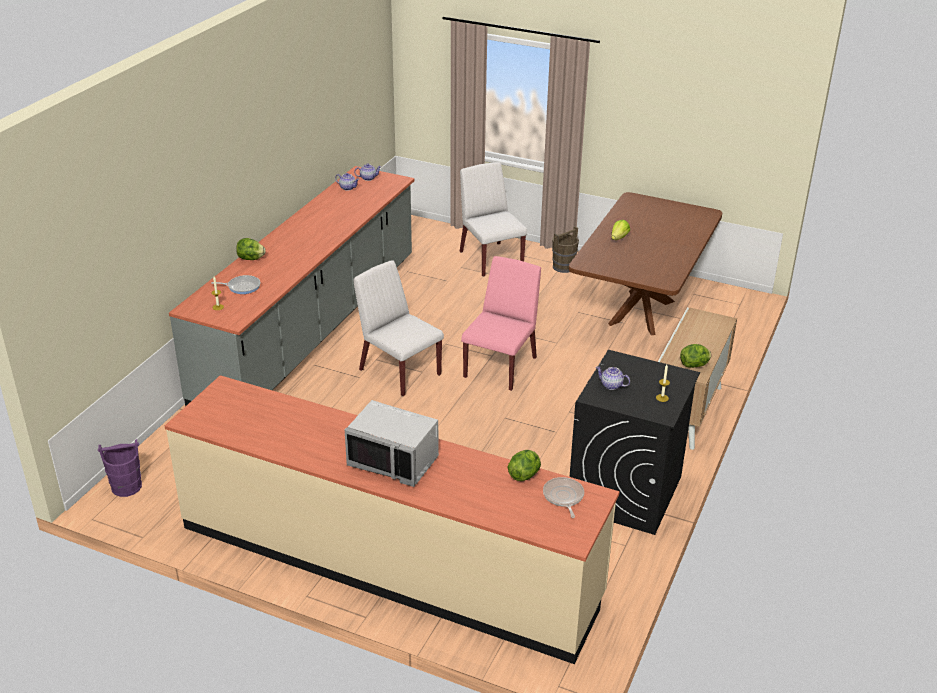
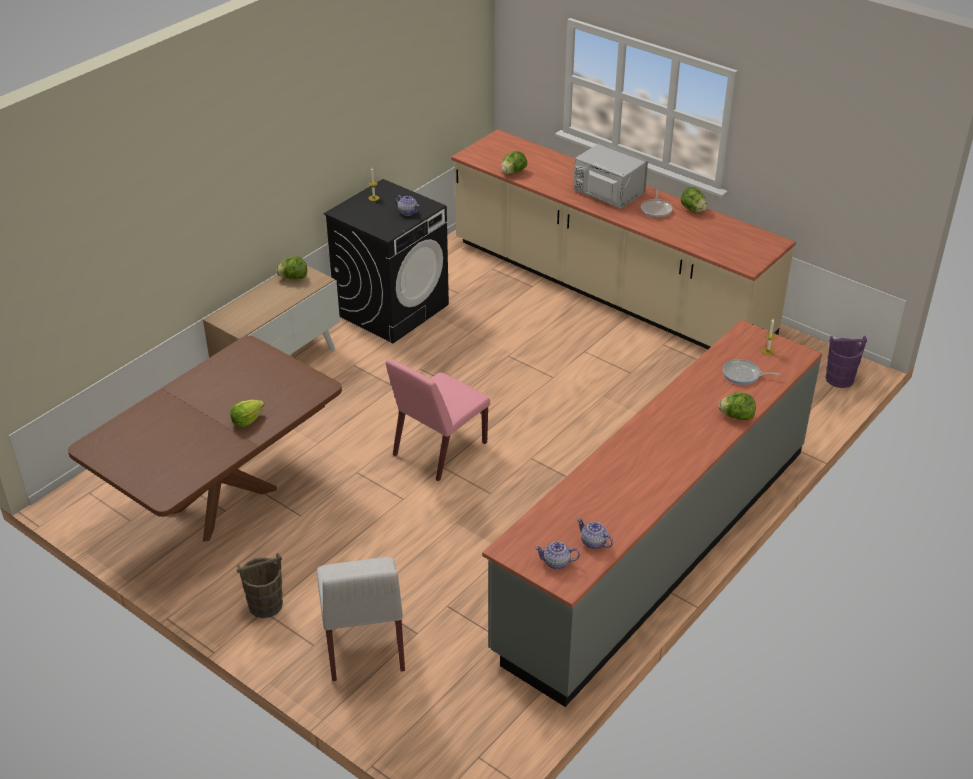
camera: 165 degrees left, 5 degrees up
(284, 451) = (693, 210): none -> lettuce
(399, 372) = (557, 462): white chair -> none
(563, 497) = (492, 157): frying pan -> frying pan (656, 210)

